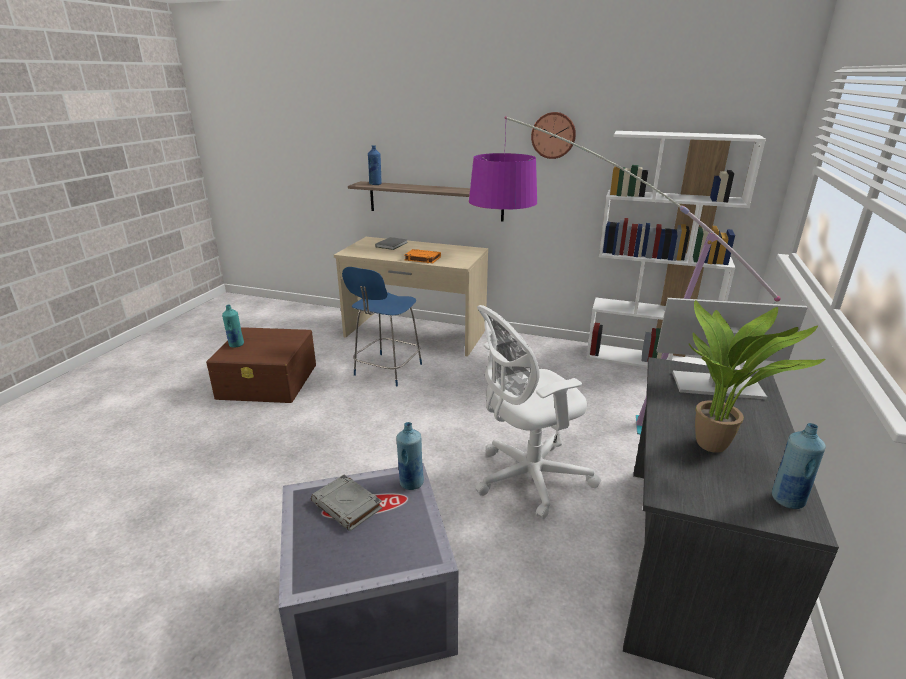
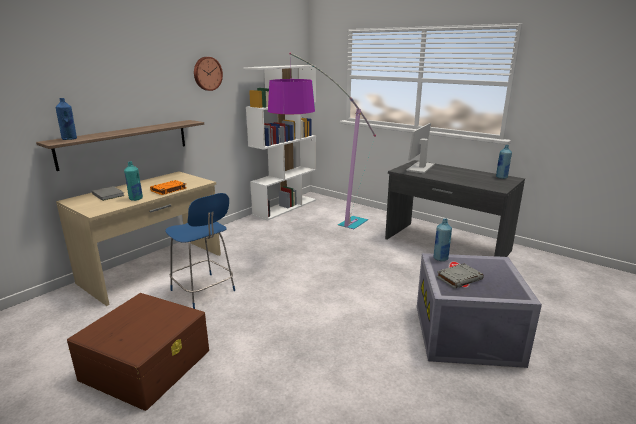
camera: 70 degrees left, 5 degrees down
(236, 345) = (119, 341): turquoise bottle -> turquoise bottle (136, 199)
(527, 478) = (376, 265): white office chair -> none
(716, 446) = (467, 177): potted plant -> none

